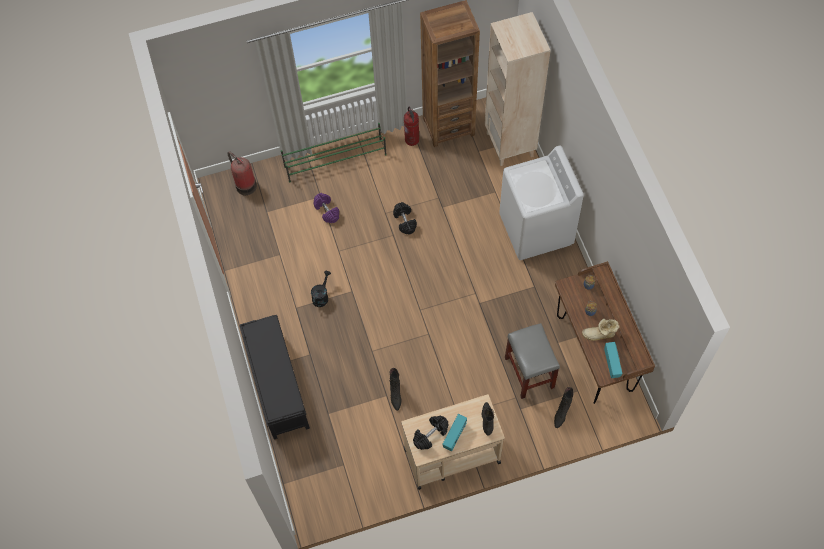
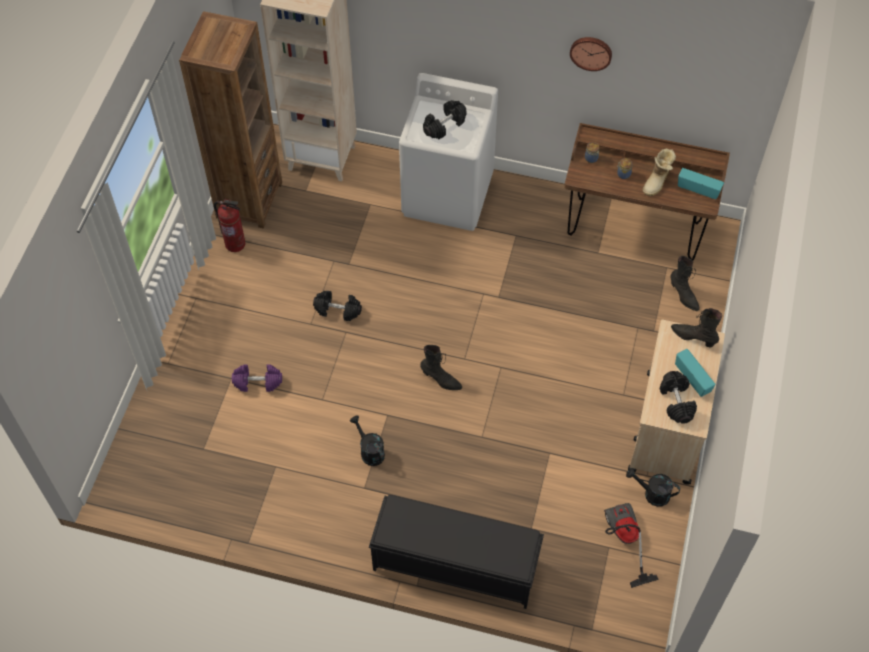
camera: 60 degrees left, 5 degrees down
(245, 185) = (144, 453): fire extinguisher -> none
(336, 161) = (196, 335): green shoe rack -> none
(353, 470) = (623, 540): none -> vacuum cleaner
(395, 394) = (555, 443): black boot -> black boot (441, 380)
(397, 470) = (652, 494): none -> black watering can
(528, 372) = (615, 298): grey stool -> none
(535, 184) = (444, 125): none -> black dumbbell
(622, 223) = (591, 52): none -> wall clock

